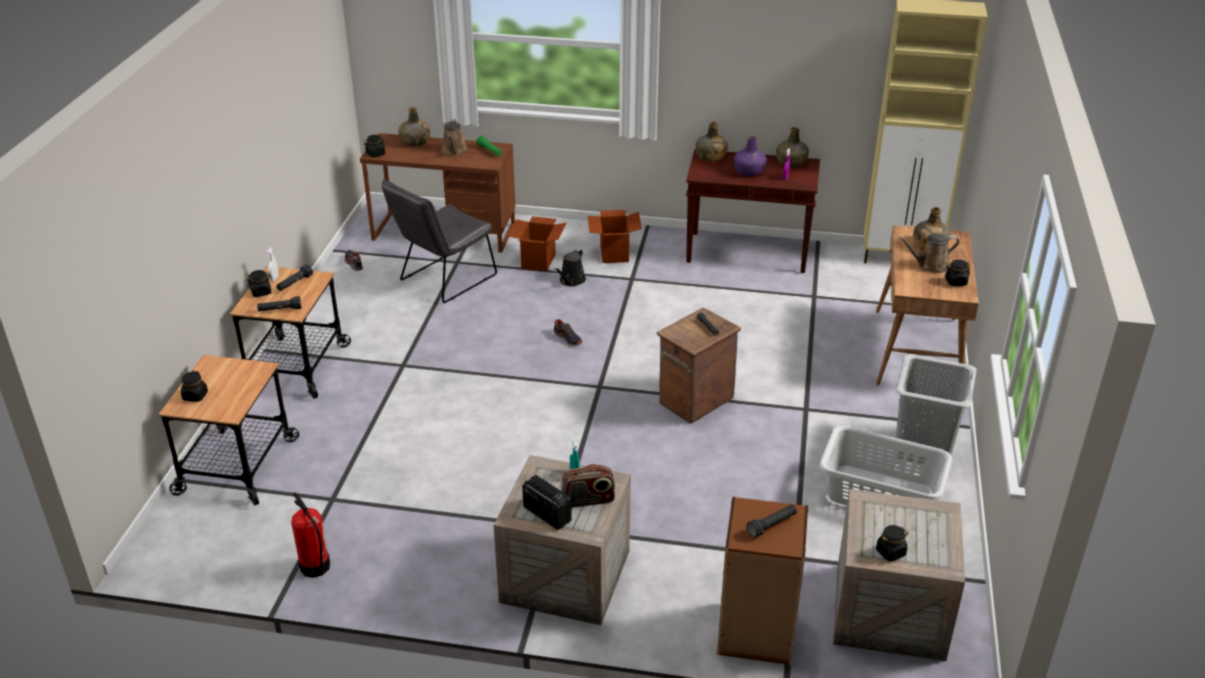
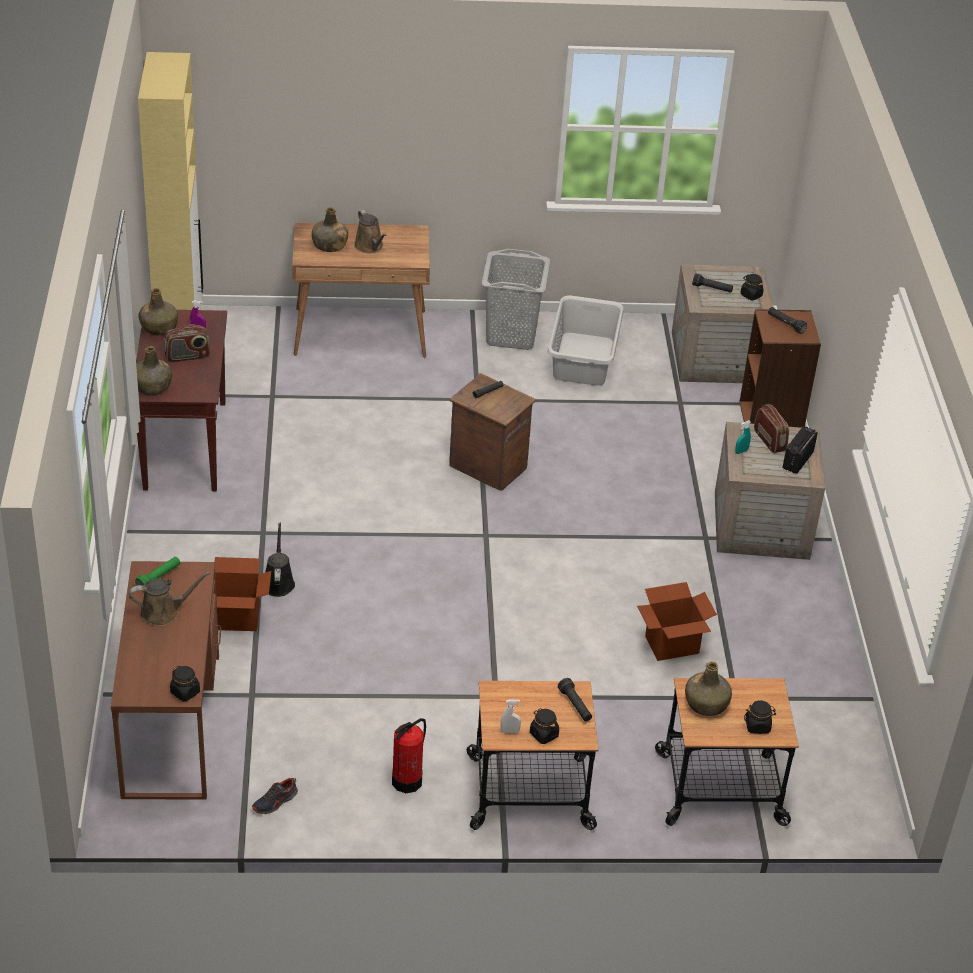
camera: 105 degrees left, 5 degrees up
(294, 283) = (515, 709): black flashlight -> black flashlight (712, 289)
(315, 567) = (827, 685): fire extinguisher -> fire extinguisher (407, 781)
(415, 142) = (139, 658): green bottle -> green bottle (706, 704)
(443, 280) = (300, 699): grey chair -> none
(568, 338) = (403, 569): shoe -> none
(571, 281) = (278, 582): black watering can -> black watering can turned 105 degrees counterclockwise
(614, 253) = (205, 553): cardboard box -> cardboard box (671, 645)
(749, 171) = (187, 357): purple bottle -> radio
(955, 282) = (395, 235): black jar -> none

